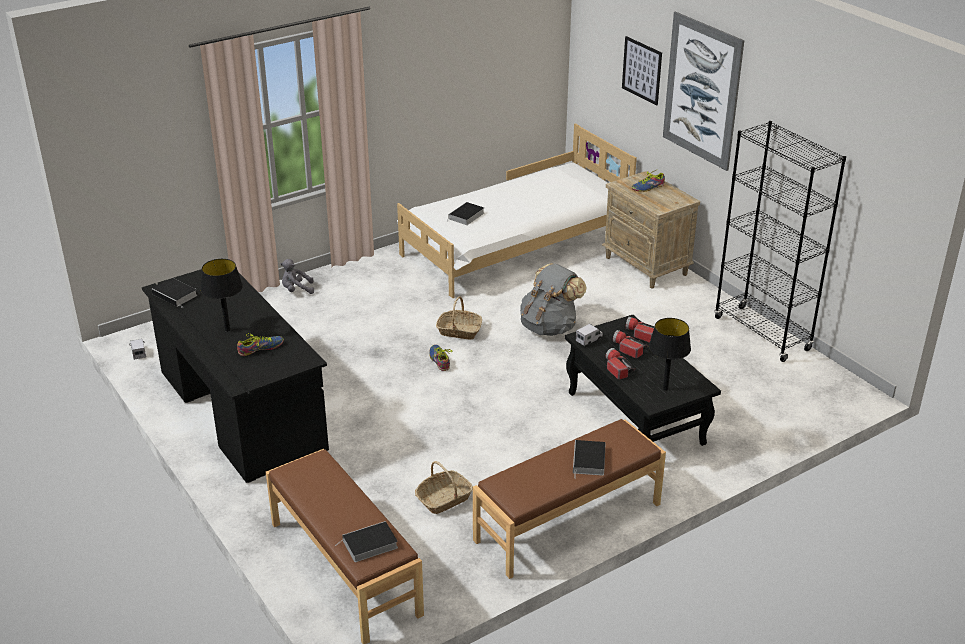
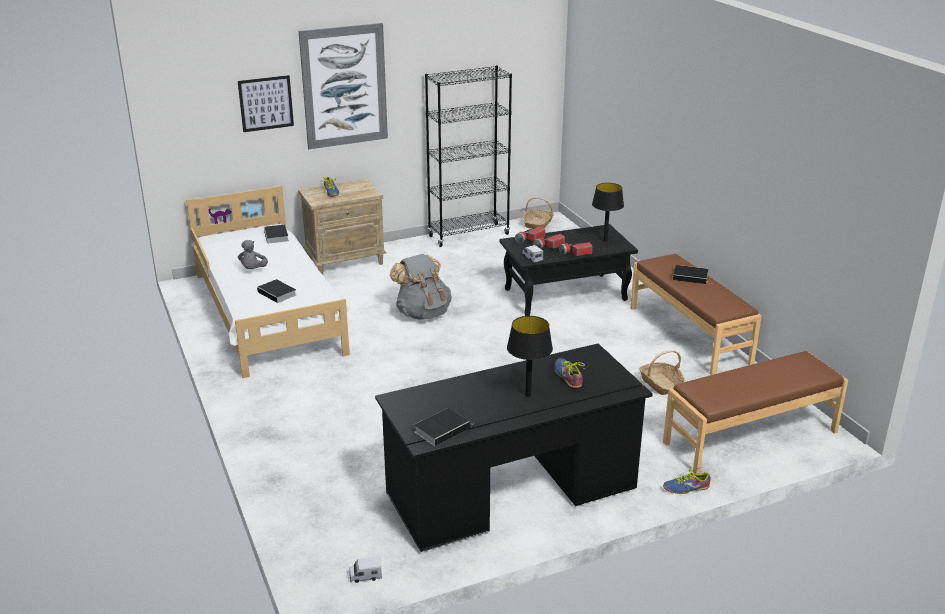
camera: 80 degrees left, 5 degrees down
(296, 290) = (279, 449): grey plush toy -> grey plush toy (253, 270)
(368, 545) = (802, 368): book -> book (276, 236)
(439, 360) = (456, 370): shoe -> shoe (686, 488)
(459, 331) = (410, 356): basket -> basket (537, 224)

